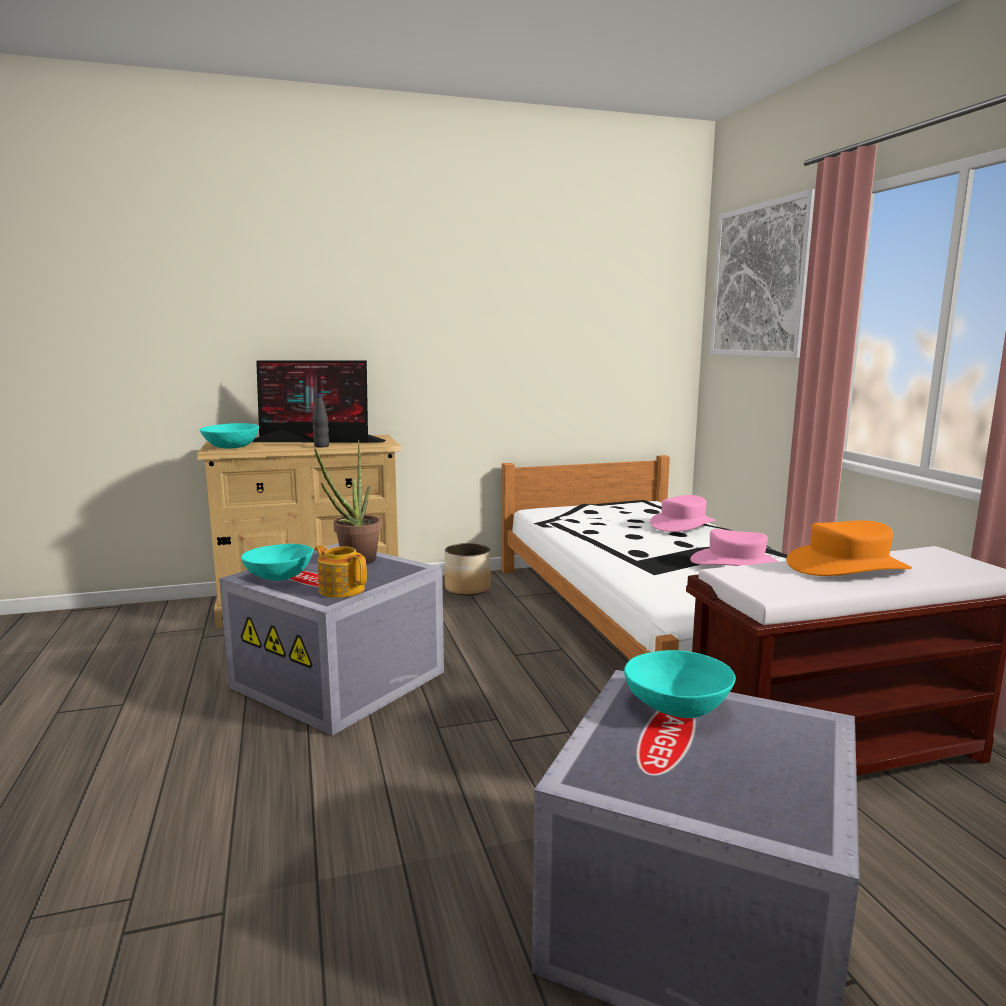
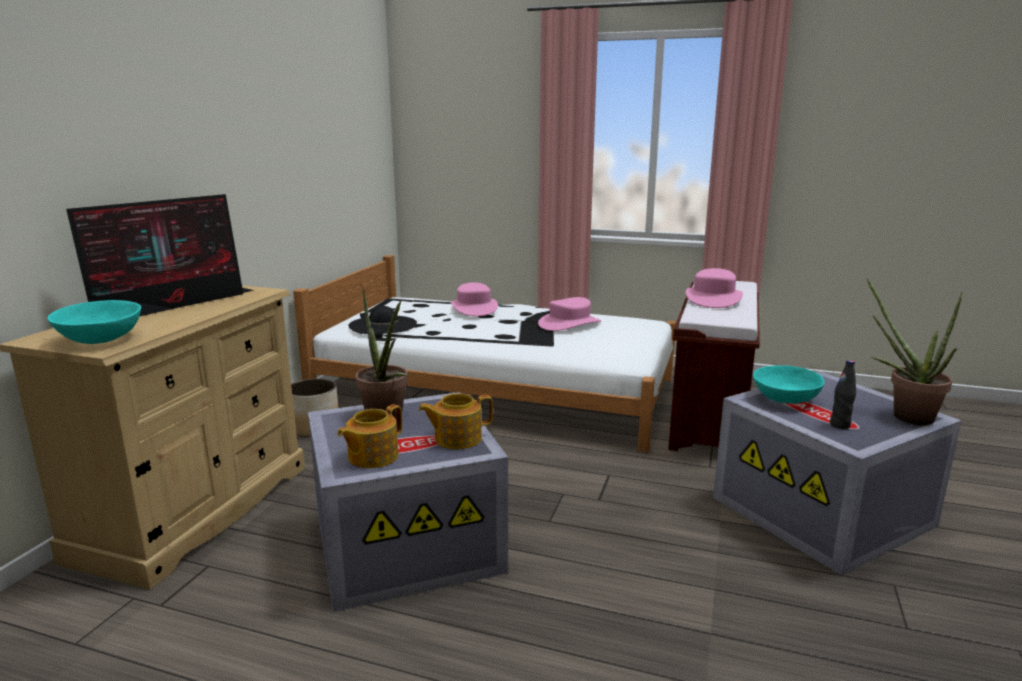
camera: 55 degrees left, 5 degrees up
(280, 576) = (372, 457): turquoise bowl -> teapot
(321, 446) = (212, 309): black bottle -> black bottle (839, 425)
(569, 515) = (383, 325): none -> black hat
(761, 281) = (469, 98): picture -> none
(775, 810) = (904, 415): none -> potted plant
(847, 566) = (713, 299): orange hat -> pink hat

